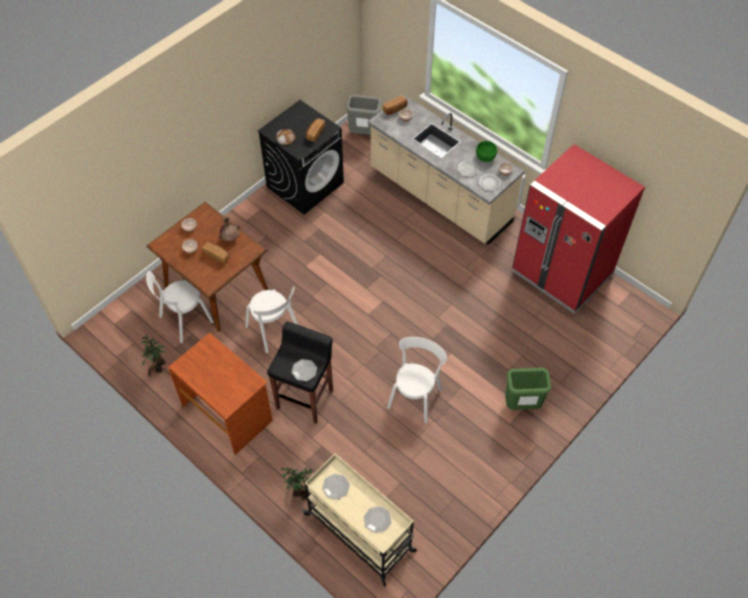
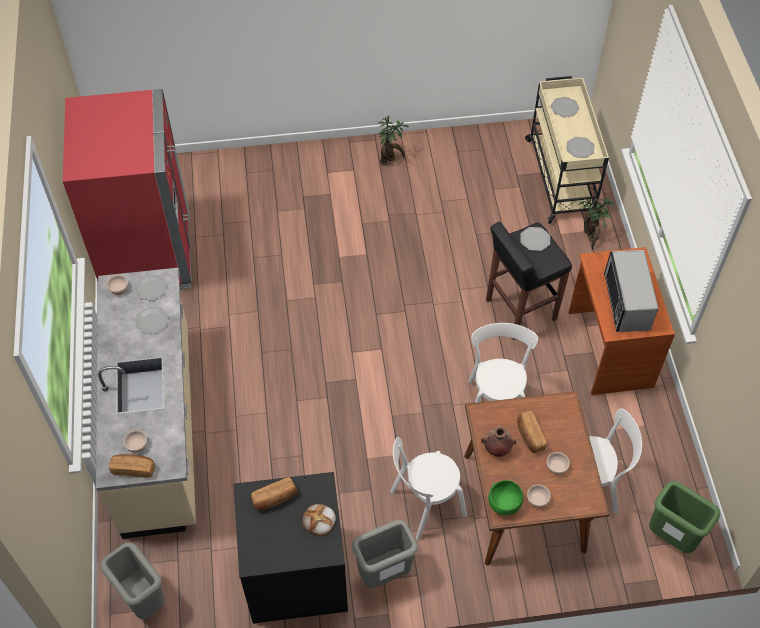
camera: 140 degrees left, 0 degrees up
(158, 368) = (656, 447): potted plant -> potted plant (390, 160)
(212, 367) = (626, 302): none -> microwave
(262, 211) = (384, 574): none -> grey trash can
(415, 396) = (412, 243): white chair -> white chair (424, 505)
(485, 157) = (116, 321): green bowl -> green bowl (504, 503)
(521, 405) = (327, 175): green trash can -> green trash can (672, 537)

